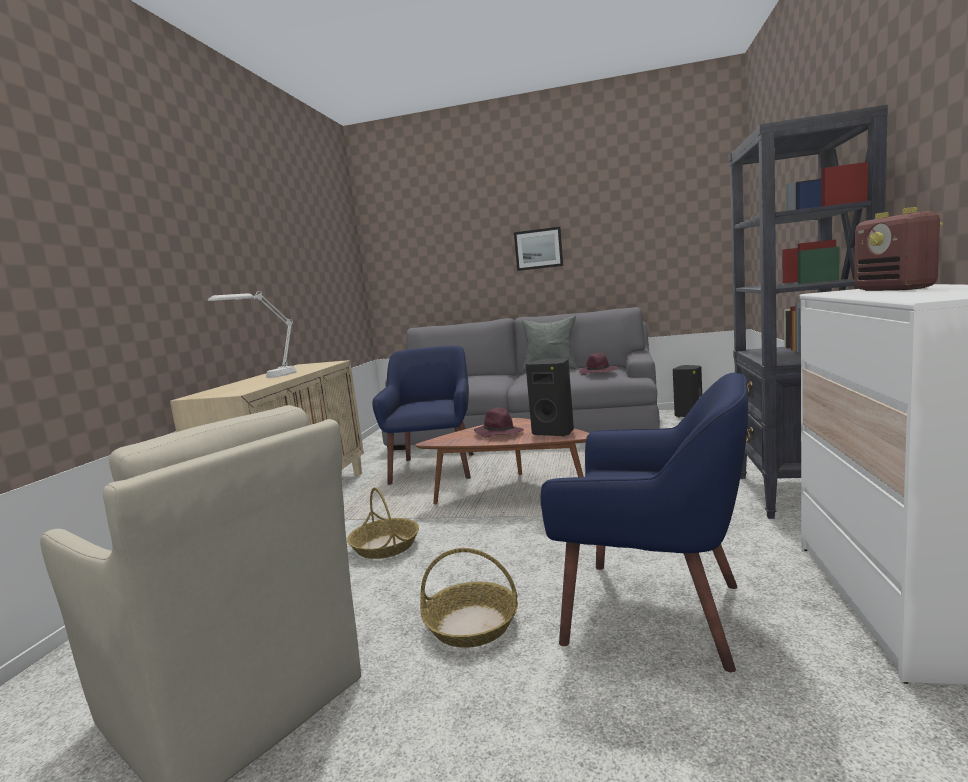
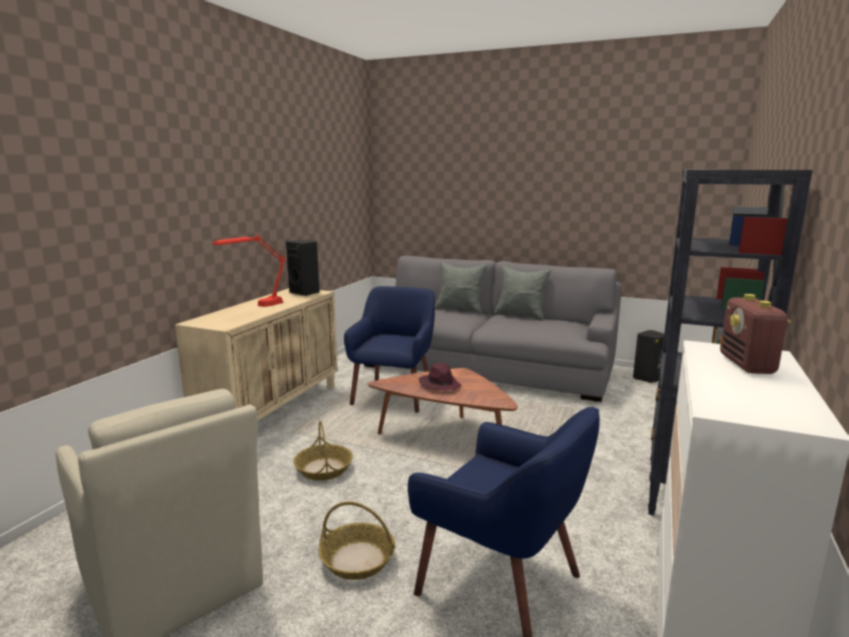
camera: 10 degrees right, 5 degrees up
(266, 378) = (256, 307): white table lamp -> red table lamp
(483, 374) = (459, 309): none -> grey pillow
(538, 249) = (529, 198): picture -> none
(554, 432) = (485, 395): black speaker -> black speaker (305, 293)
(598, 372) = (559, 329): purple hat -> none

